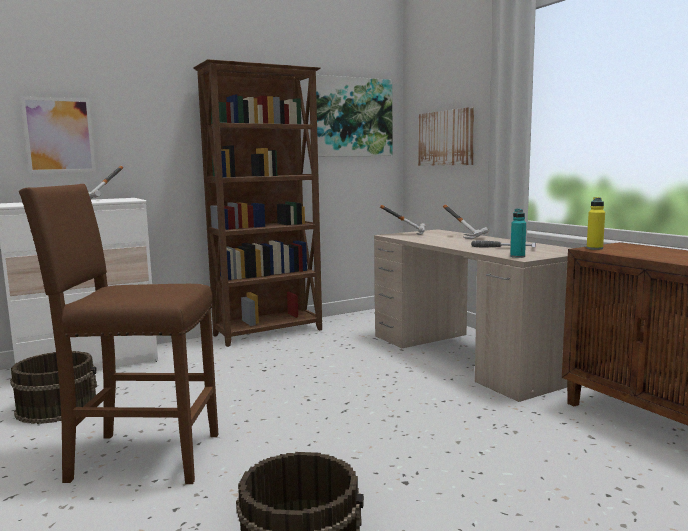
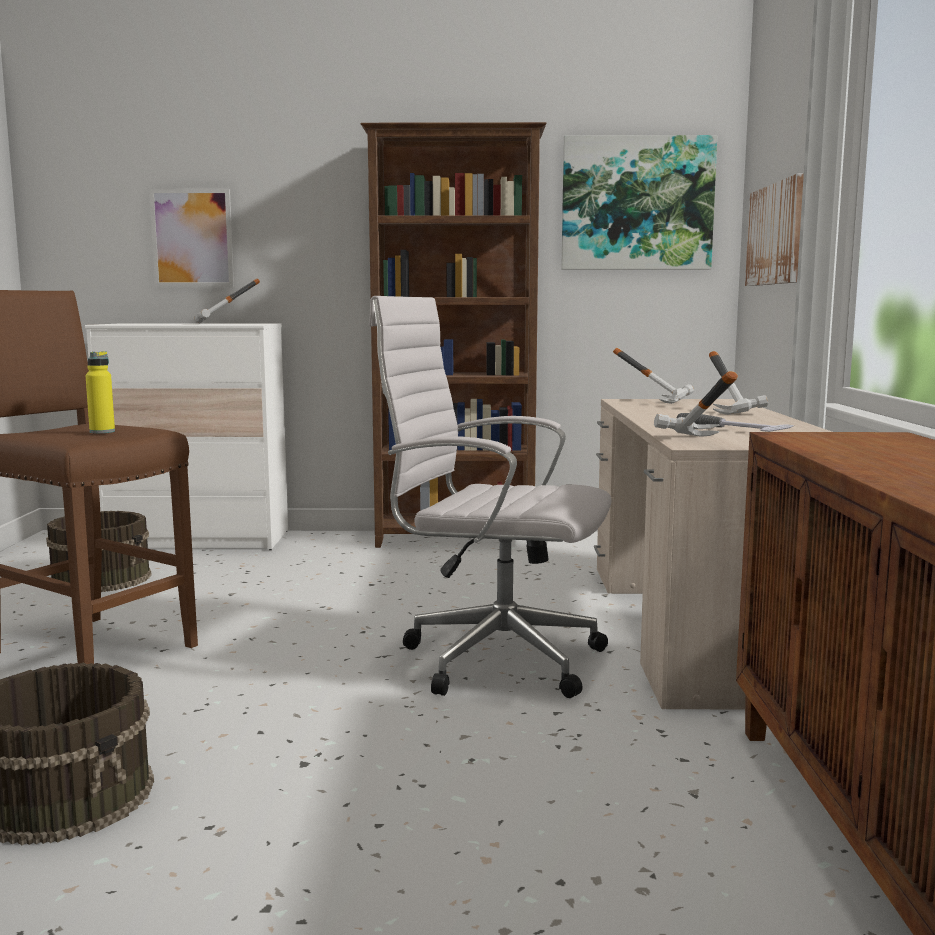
camera: 30 degrees right, 0 degrees up
(404, 397) = (493, 658): none -> white office chair
(517, 256) = (691, 442): turquoise bottle -> hammer
(594, 248) = (798, 435): yellow bottle -> yellow bottle (102, 432)

